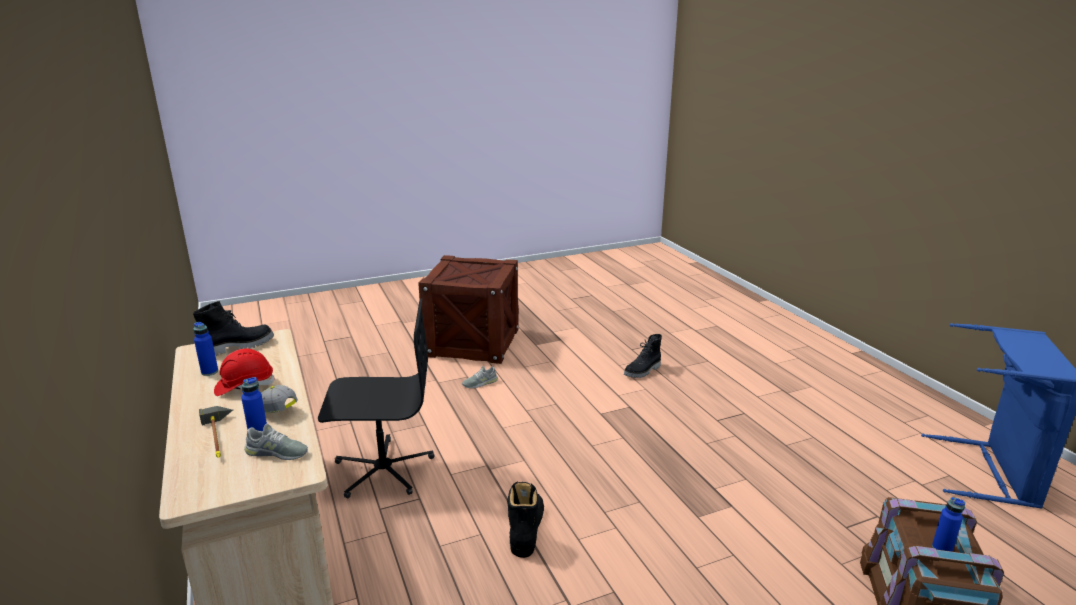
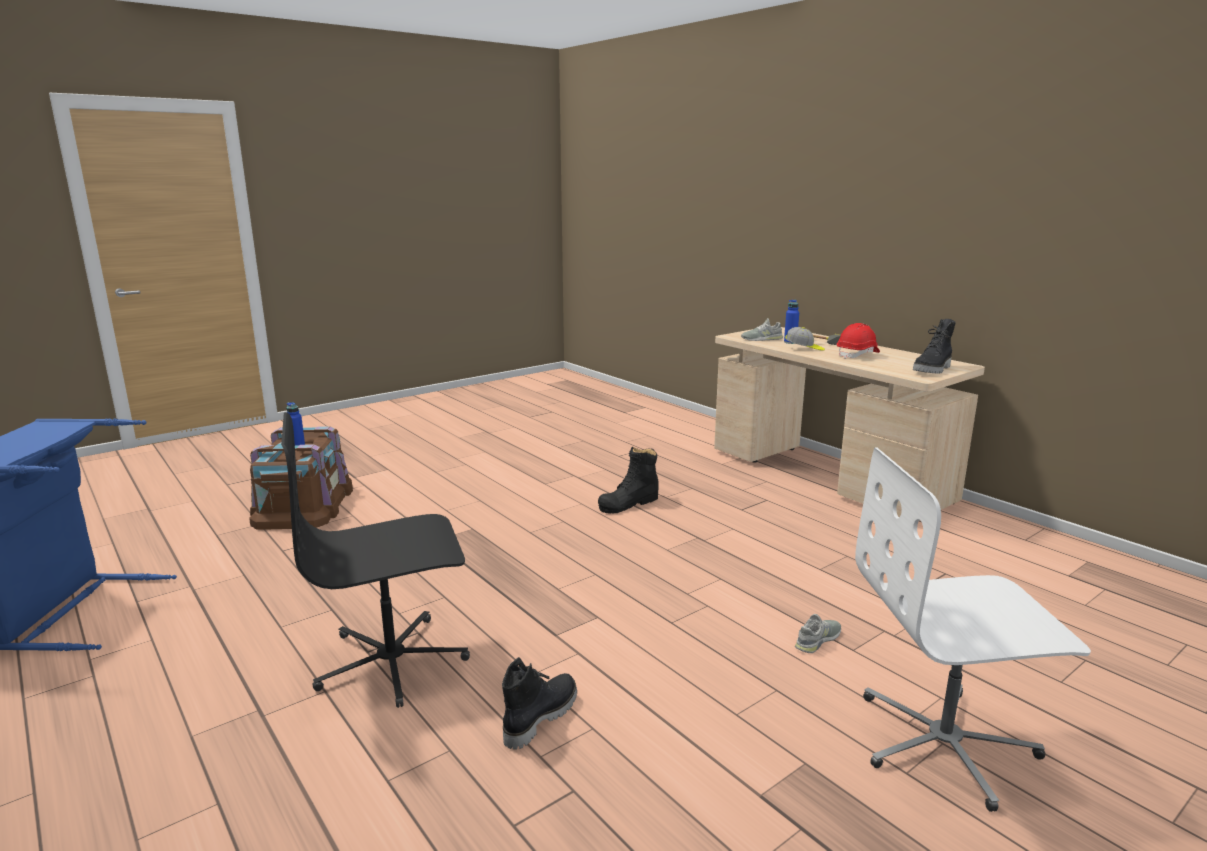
camera: 165 degrees right, 5 degrees down
(209, 372) = (906, 358): blue bottle -> none
(383, 469) = (804, 524): black office chair -> black office chair (392, 661)
(473, 342) = (945, 743): crate -> white office chair
(526, 529) = (629, 503): black boot -> black boot turned 60 degrees clockwise

